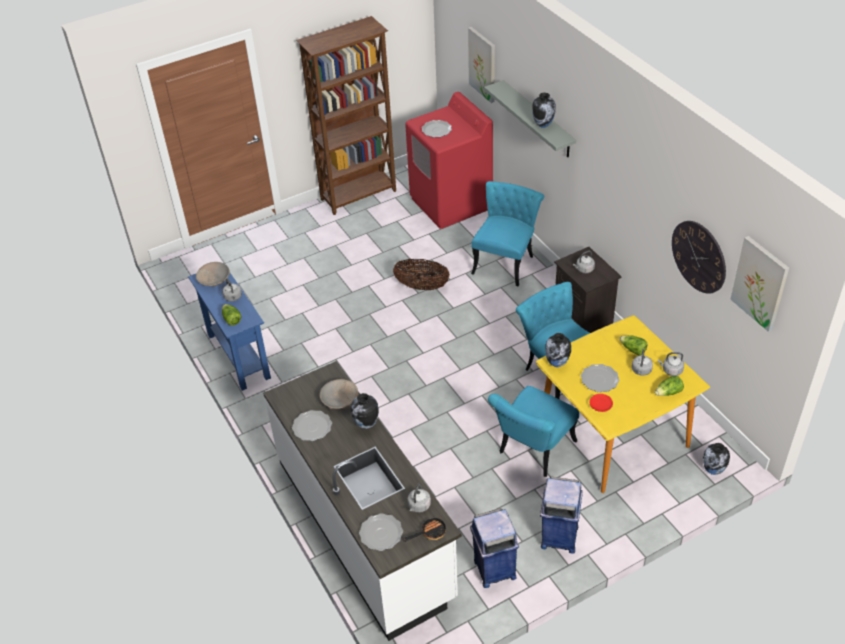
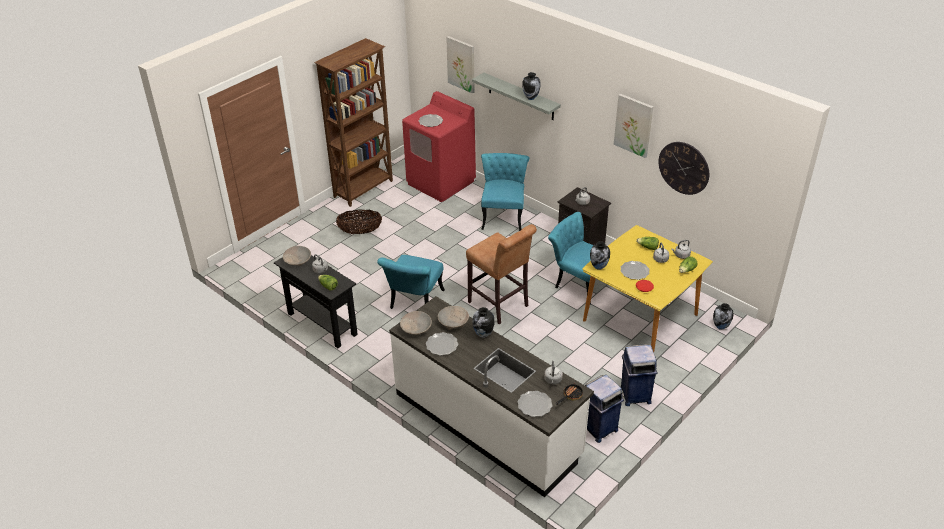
camera: 20 degrees left, 5 degrees down
(238, 356) = (322, 324): blue console table -> black console table
(294, 398) = (416, 328): none -> beige bowl
(422, 286) = (447, 245): basket -> basket (360, 232)
(448, 378) = (500, 306): none -> brown stool
(532, 452) = (588, 342): turquoise chair -> turquoise chair (414, 303)
(760, 283) = (741, 173): picture -> picture (633, 125)

